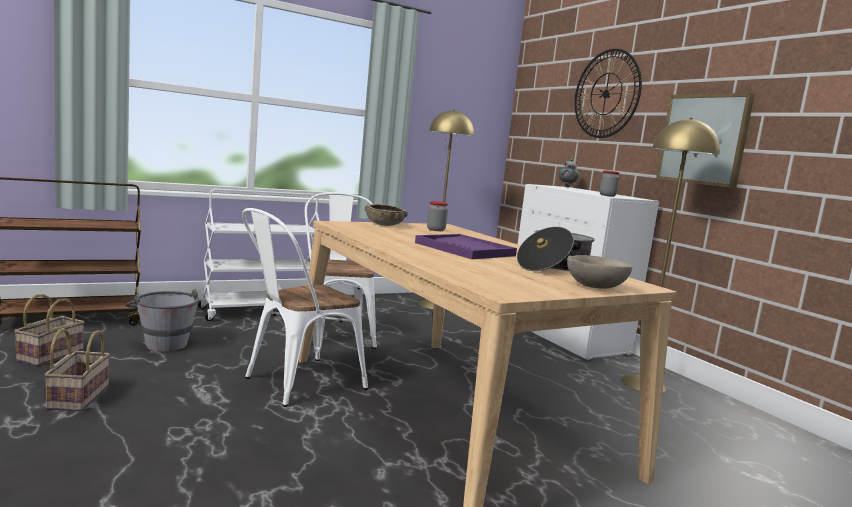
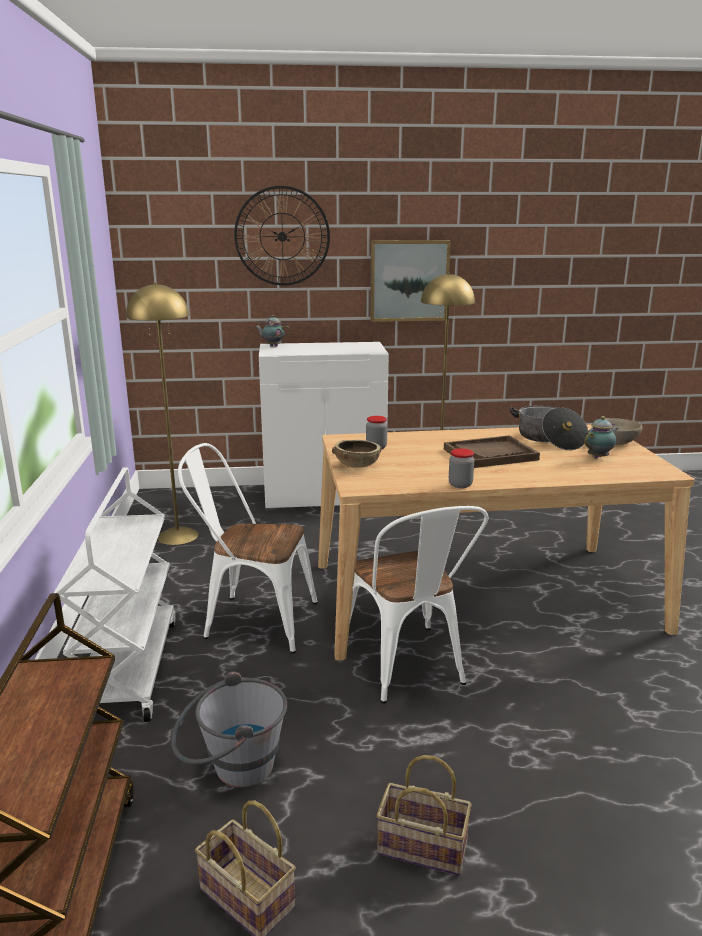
camera: 65 degrees left, 10 degrees up
(465, 249) = (490, 454): purple tray -> brown tray
(519, 276) = (599, 457): none -> teapot
(607, 195) = (367, 351): jar -> jar (460, 485)

